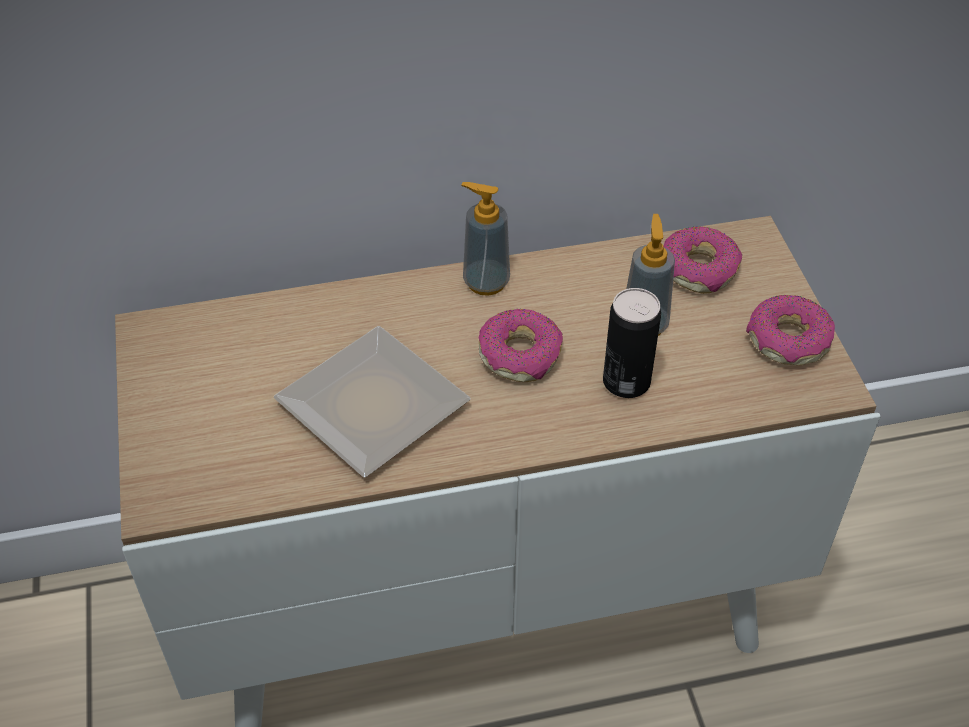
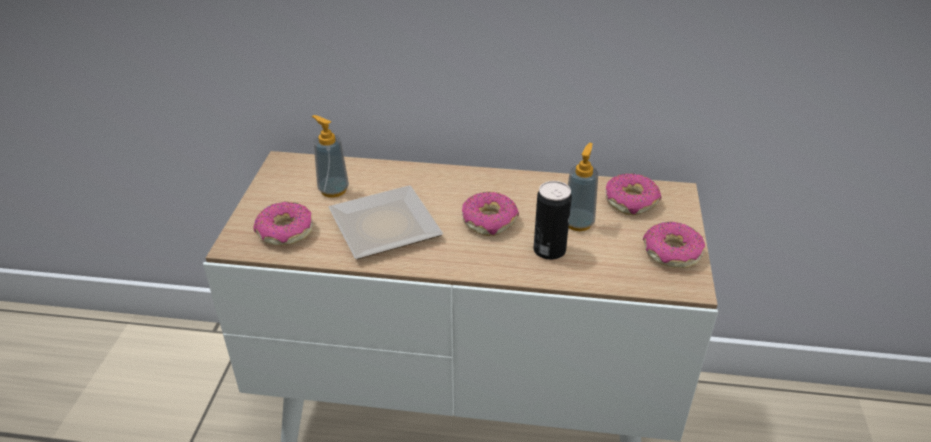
camera: 20 degrees right, 10 degrees down
(224, 458) = (285, 232): none -> donut
(486, 282) = (490, 179): soap dispenser -> soap dispenser (333, 190)

